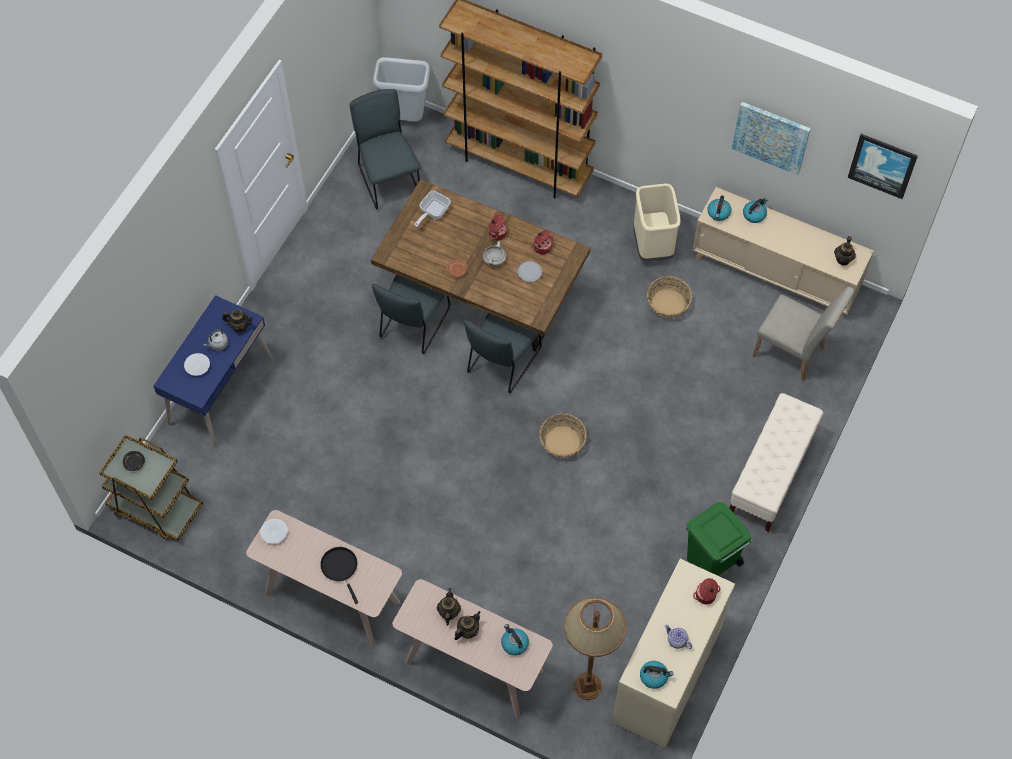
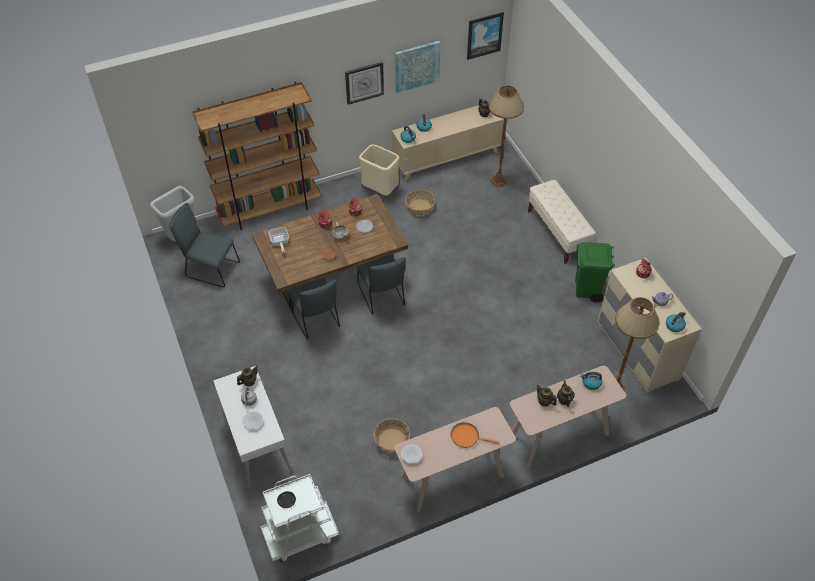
camera: 50 degrees left, 10 degrees down
(155, 508) = (300, 535): brown cart -> white cart
(220, 391) = (256, 443): blue desk -> white desk
(340, 568) = (467, 436): black frying pan -> orange frying pan
(562, 441) = (456, 302): basket -> basket (391, 440)
(690, 107) = (364, 82): none -> wall clock
(793, 354) = (498, 181): beige chair -> brown floor lamp

